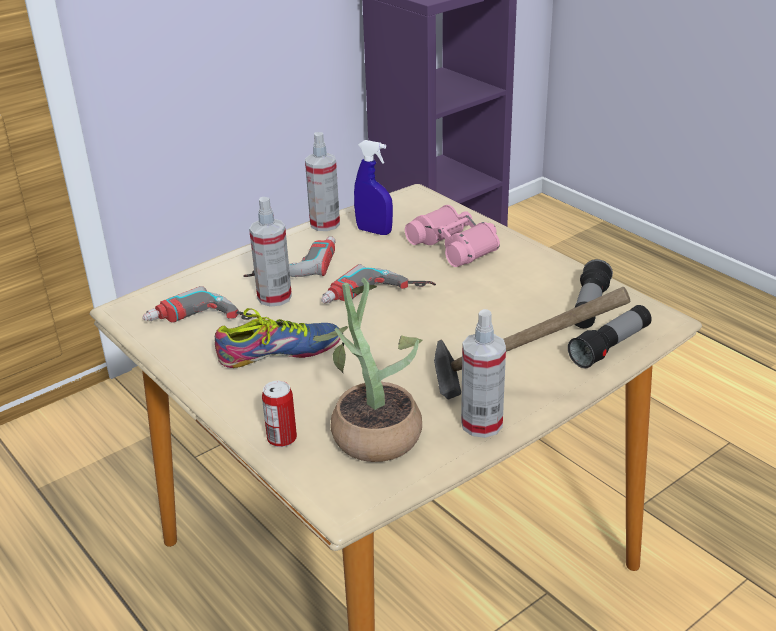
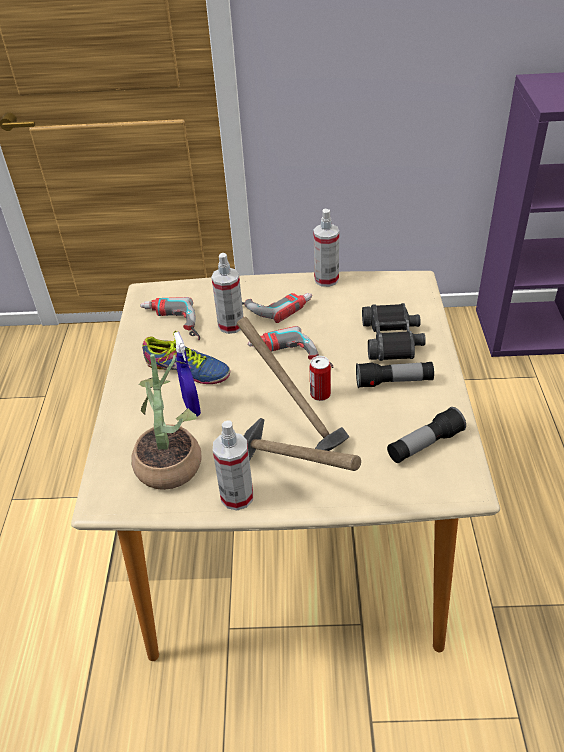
camera: 40 degrees right, 10 degrees up
(282, 438) = (120, 434): can -> can (320, 394)
(374, 231) = (351, 300): blue spray bottle -> blue spray bottle (191, 407)
(453, 344) = (293, 423): none -> hammer
(455, 245) = (392, 339): pink binoculars -> black binoculars
(610, 347) = (397, 488): flashlight -> flashlight (394, 382)

